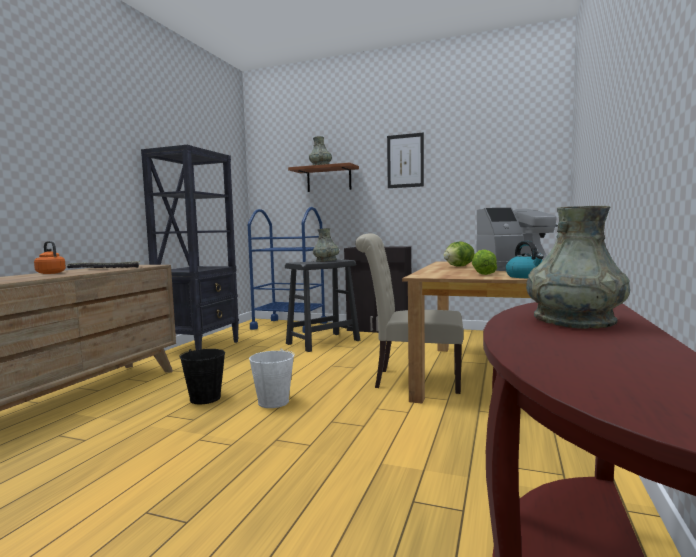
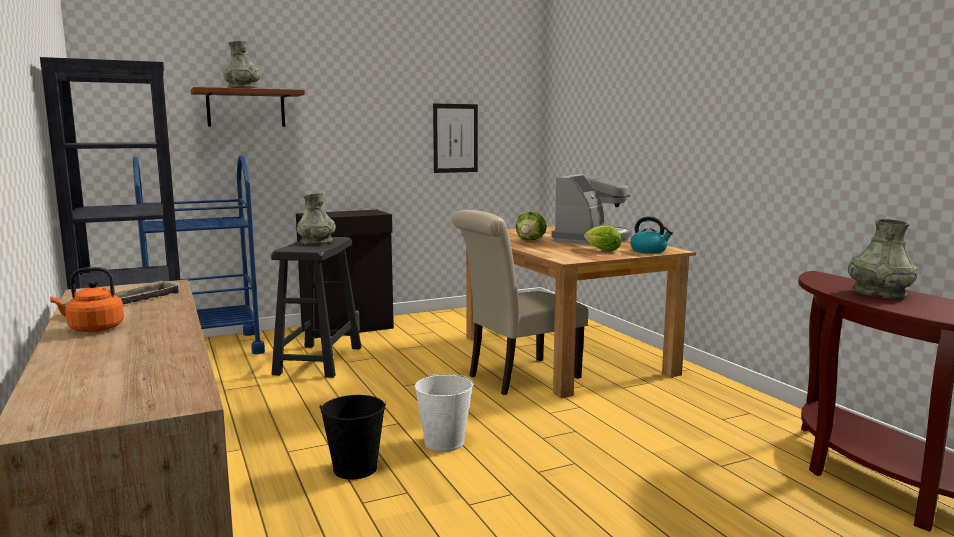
camera: 45 degrees left, 5 degrees up
(405, 161) = (365, 91): picture -> picture (455, 138)

